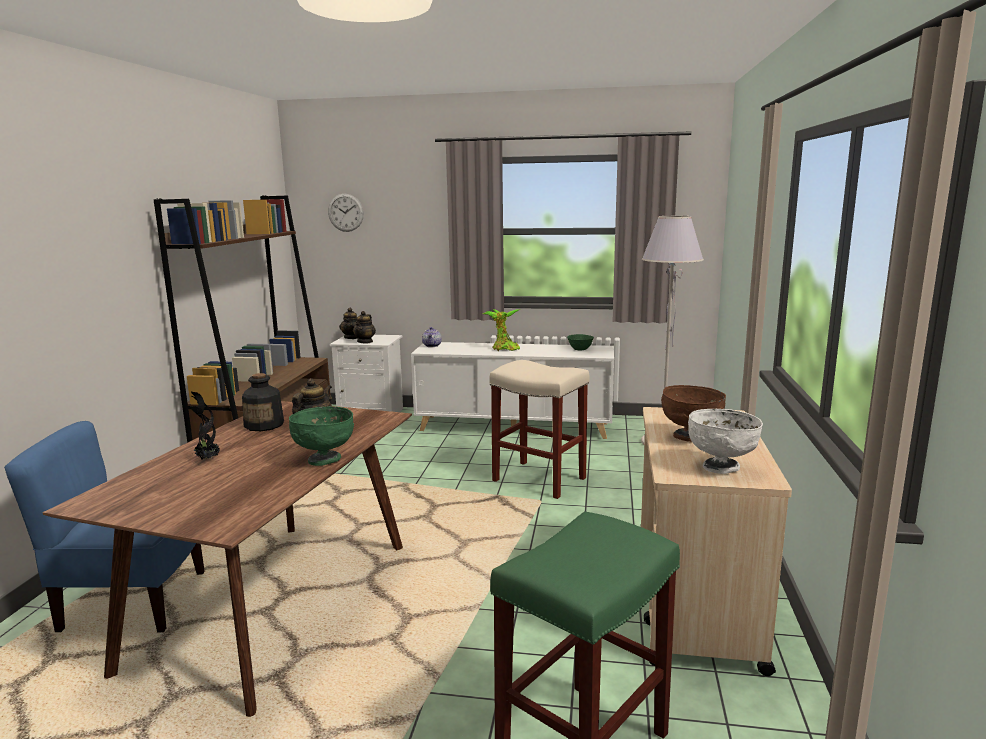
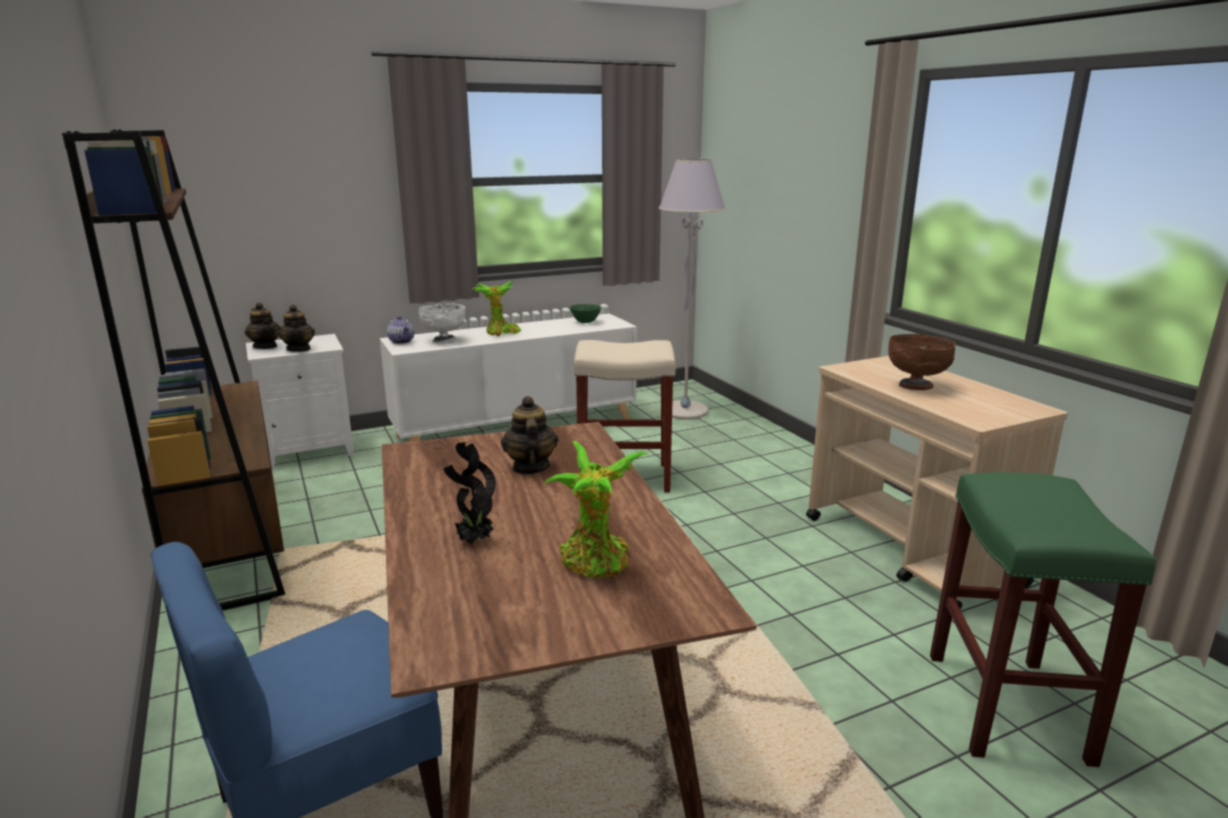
camera: 35 degrees left, 5 degrees up
(232, 488) = (596, 563): none -> potted plant
(264, 425) = (447, 478): bottle -> none
(325, 460) = (627, 497): green bowl -> none
(345, 212) = (226, 158): wall clock -> none
(721, 467) = (992, 406): white bowl -> white bowl (444, 340)

